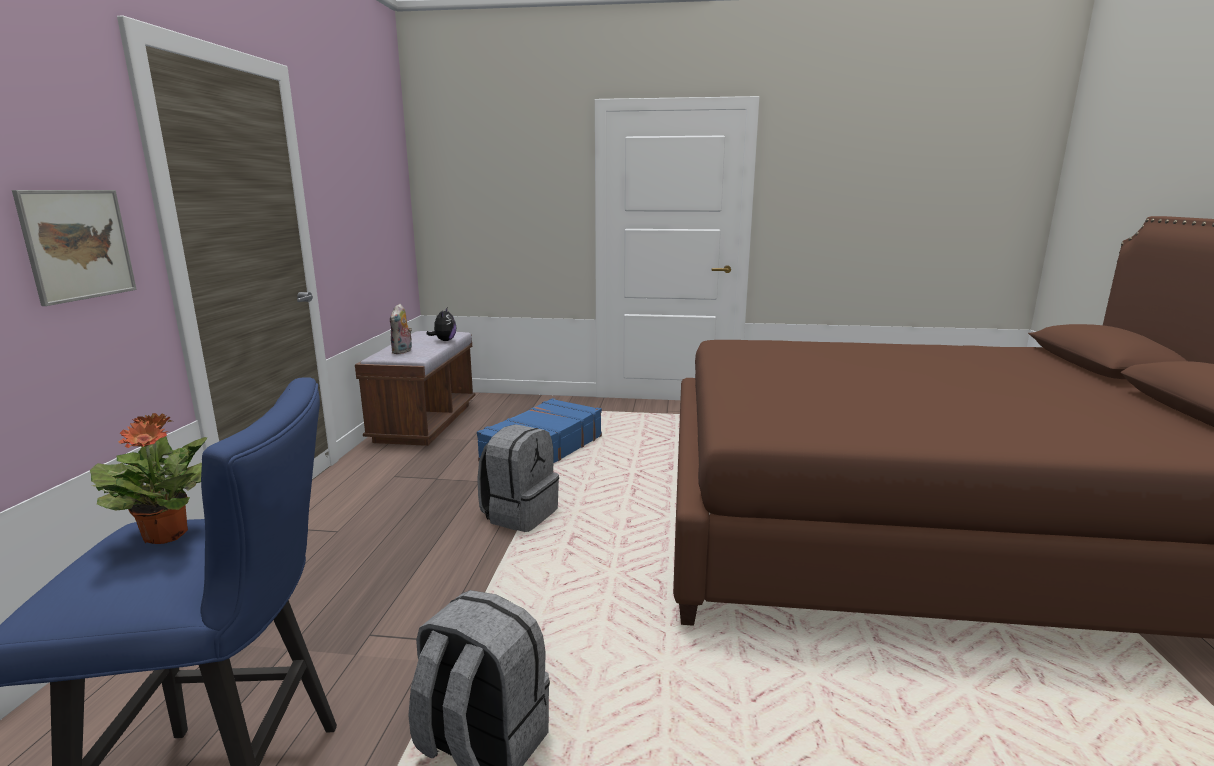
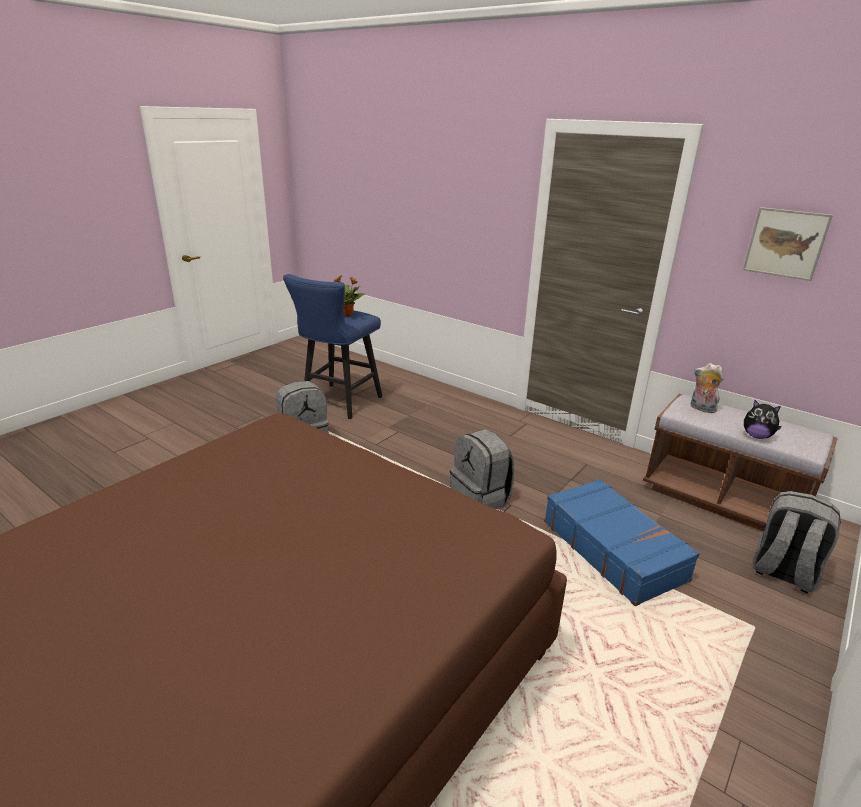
camera: 120 degrees right, 10 degrees up
(78, 244) = (490, 231): picture -> picture (785, 243)
(510, 406) = (783, 572): none -> grey backpack

